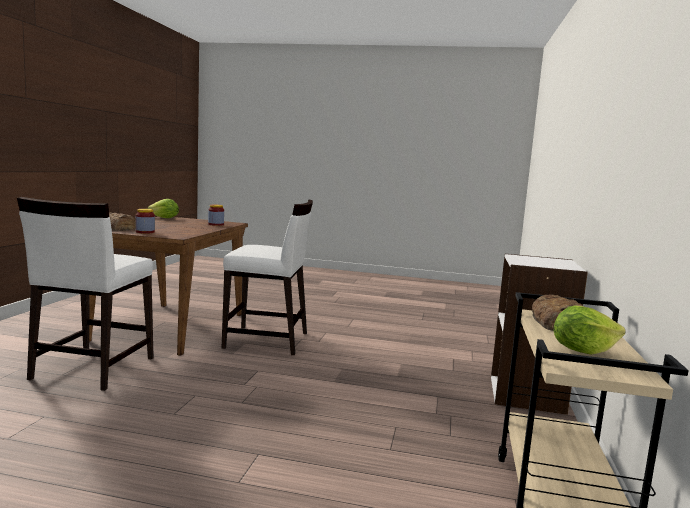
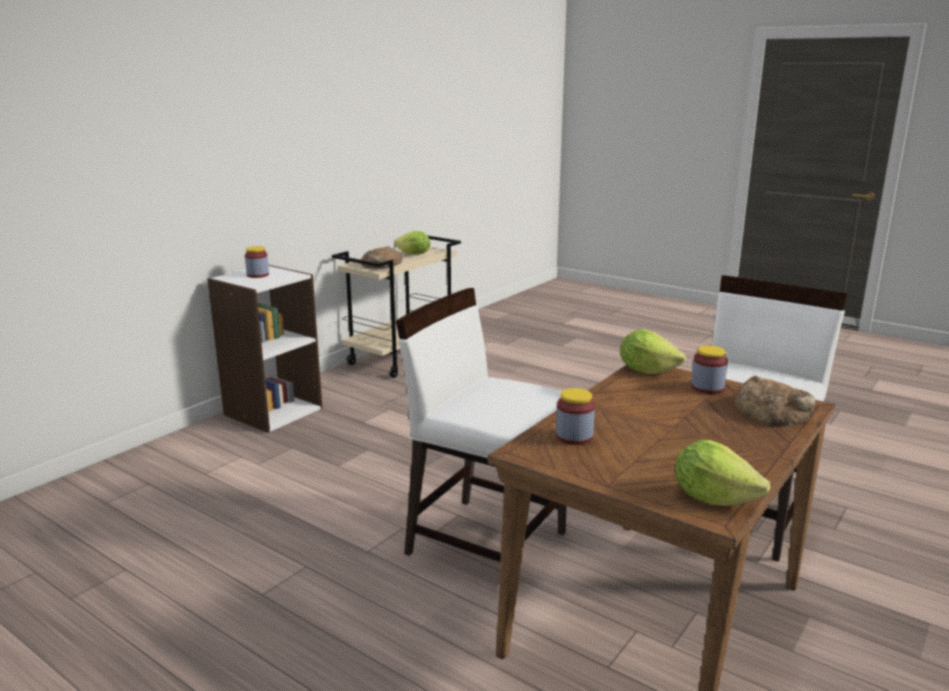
camera: 155 degrees left, 10 degrees up
(178, 236) = (647, 370): none -> lettuce
(548, 262) = (258, 275): none -> jar

